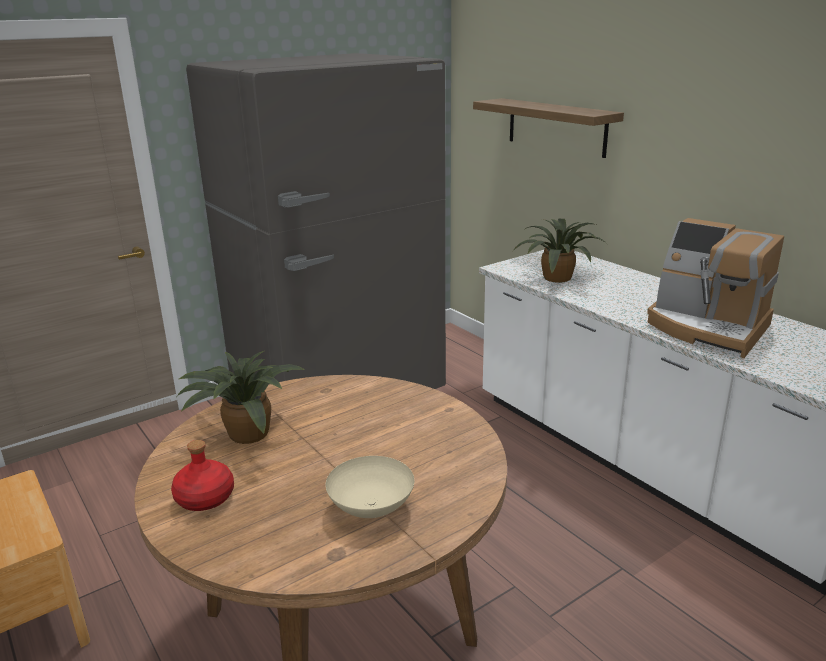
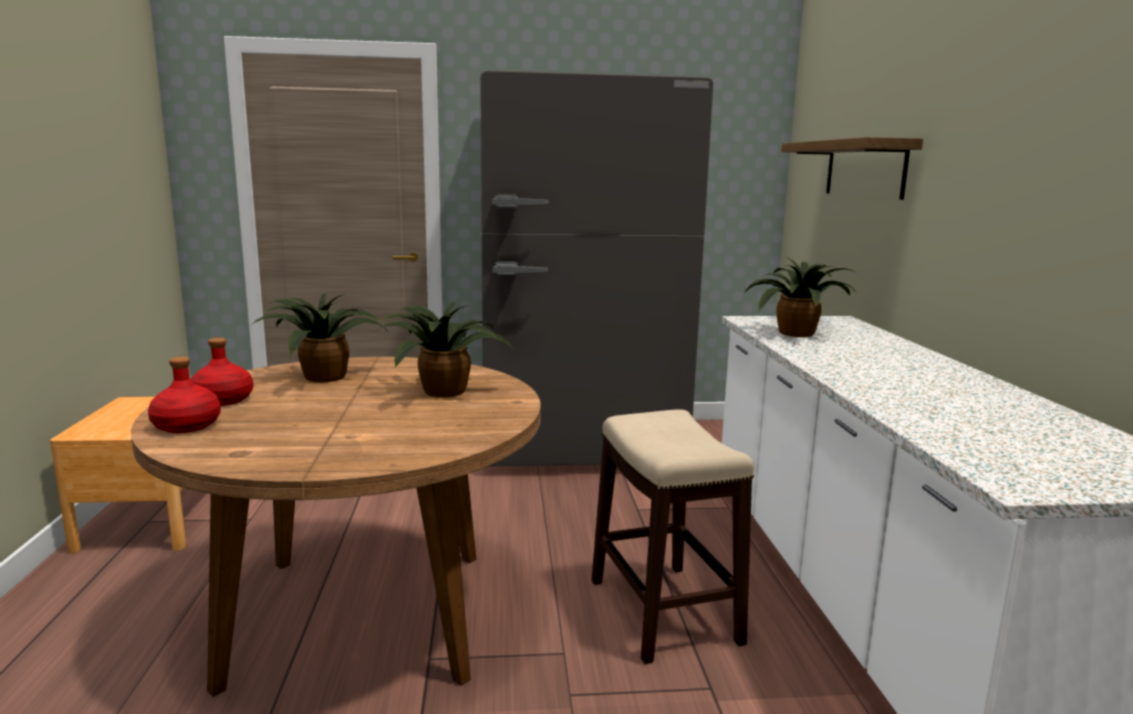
camera: 30 degrees right, 10 degrees down
(231, 542) = (187, 425): none -> red bottle
(372, 507) = (323, 437): beige bowl -> none
(376, 415) = (444, 390): none -> potted plant
(543, 523) = (664, 612): none -> stool
(707, 328) = (917, 394): coffee machine -> none

